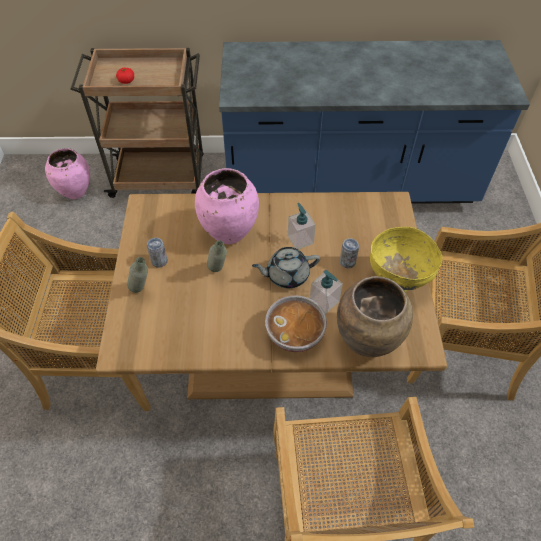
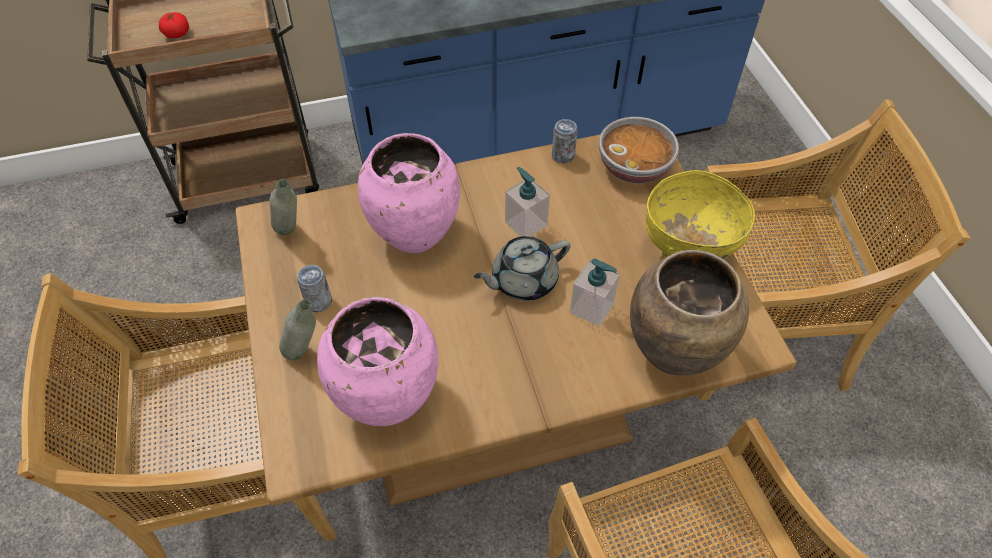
camera: 15 degrees left, 0 degrees up
(75, 192) = (118, 227): pink vase -> pink vase (386, 399)
(218, 272) = (418, 299): grey bottle -> grey bottle (292, 235)
(295, 334) = (566, 366): bowl -> bowl (634, 167)
(347, 262) = (605, 242): can -> can (563, 156)

